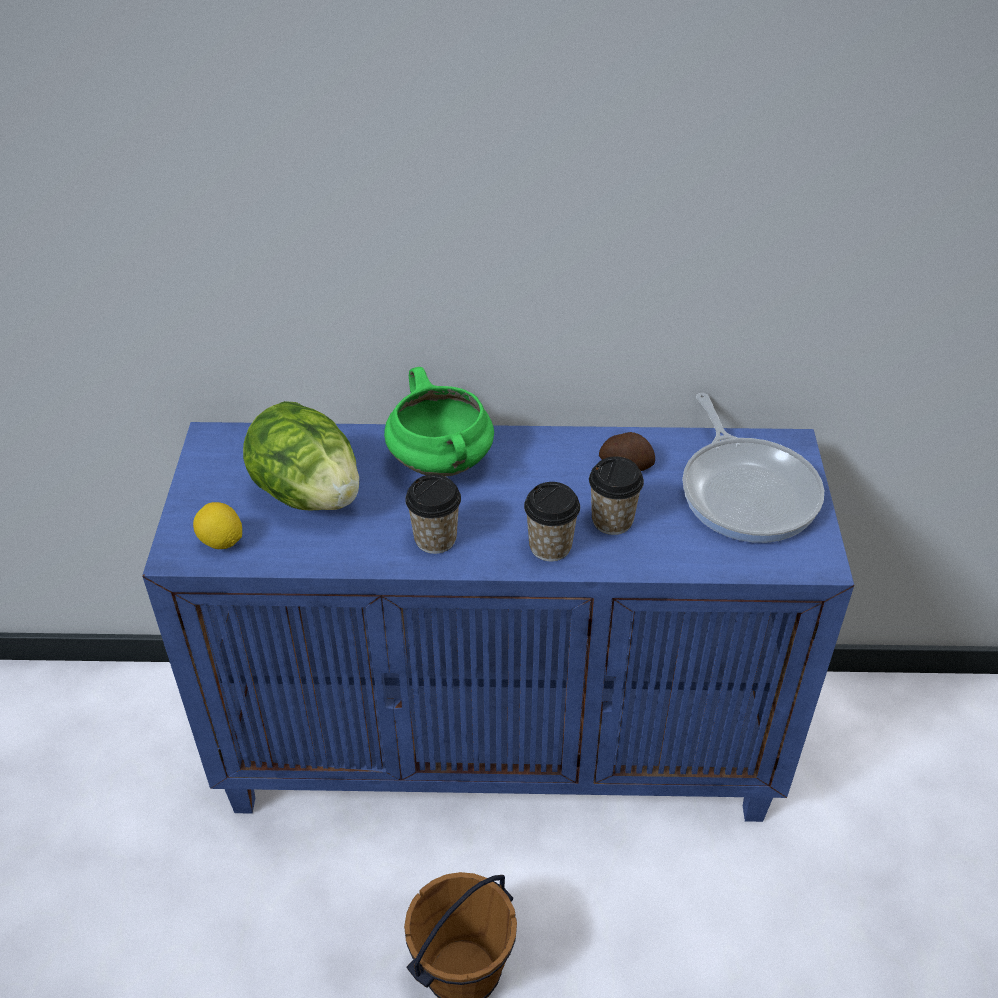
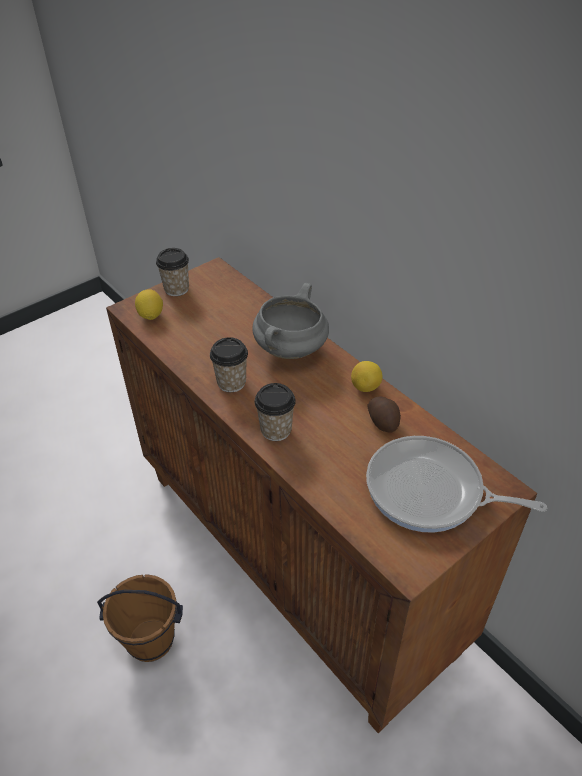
camera: 50 degrees right, 0 degrees up
(308, 493) = (213, 320): lettuce -> none
(442, 463) = (291, 350): green cooking pot -> grey cooking pot
(503, 746) = (297, 558): blue cabinet -> brown cabinet
(566, 445) = (366, 387): none -> lemon
(612, 520) = (327, 443): cup -> cup (176, 289)
(747, 491) = (430, 492): frying pan -> frying pan turned 75 degrees clockwise

